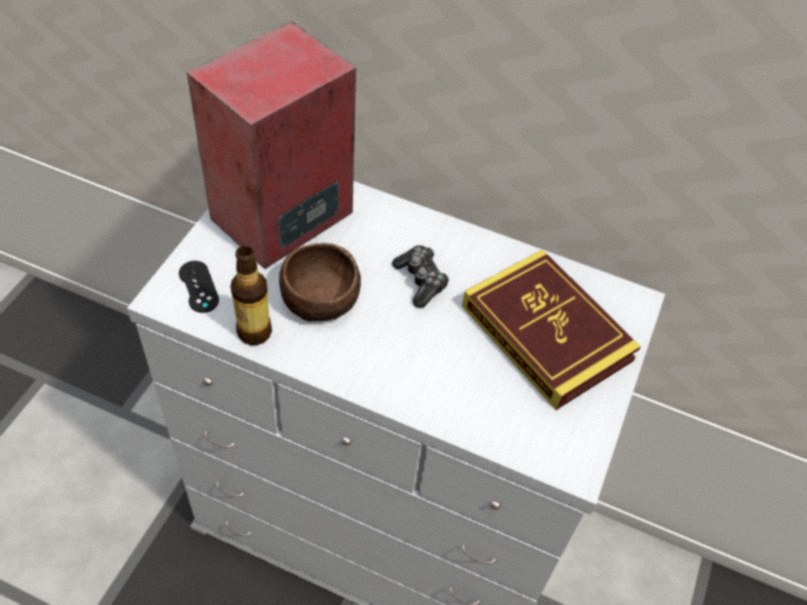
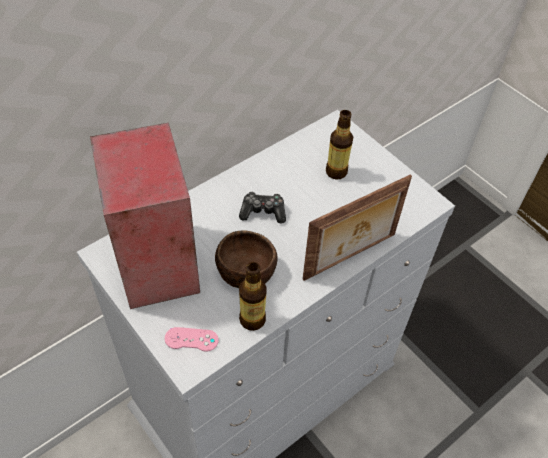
camera: 60 degrees left, 0 degrees up
(198, 287) = (191, 339): black game controller -> pink game controller
(409, 401) = (351, 257): none -> picture frame
(546, 333) = (336, 172): book -> bottle

